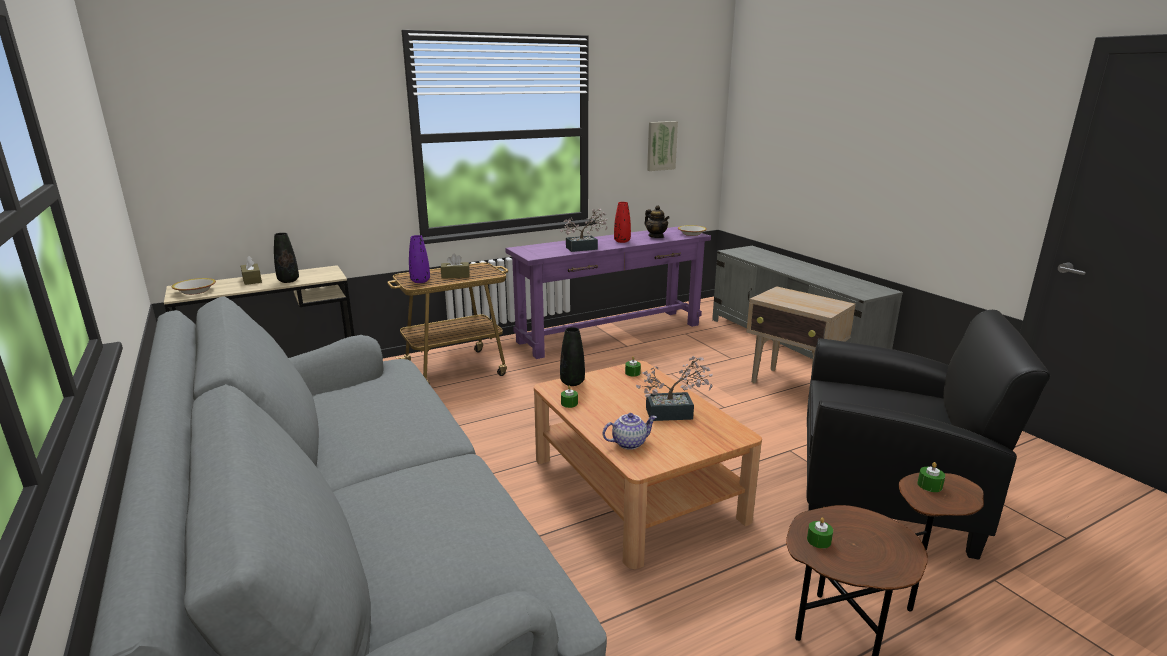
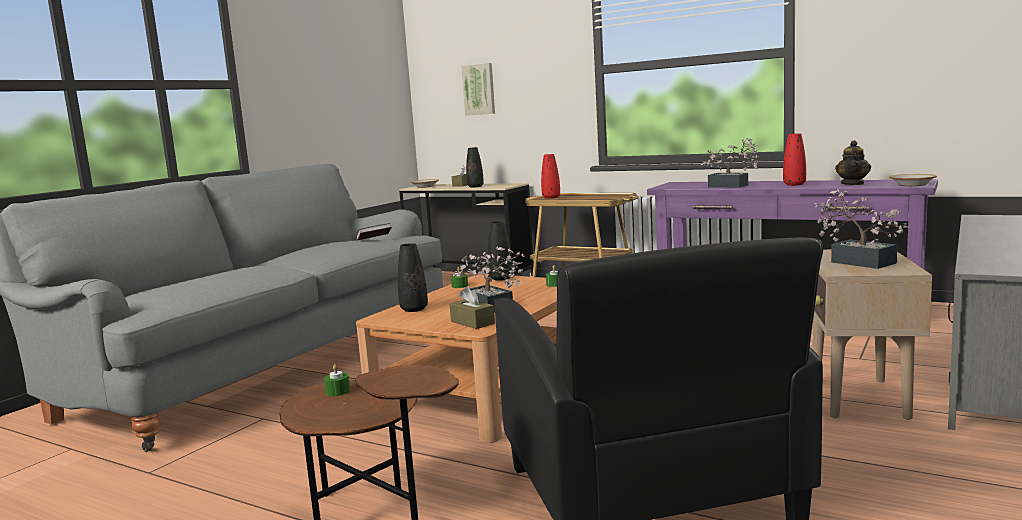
camera: 60 degrees right, 10 degrees down
(383, 384) = (374, 239): none -> book
(420, 281) = (551, 197): purple vase -> red vase
(455, 276) = (583, 197): brown tissue box -> brown tissue box (472, 322)
(629, 443) = (414, 309): teapot -> black vase
(661, 146) = (919, 64): picture -> picture (479, 89)
(803, 302) = (857, 261): none -> potted plant
(929, 485) = (415, 374): green candle -> none

